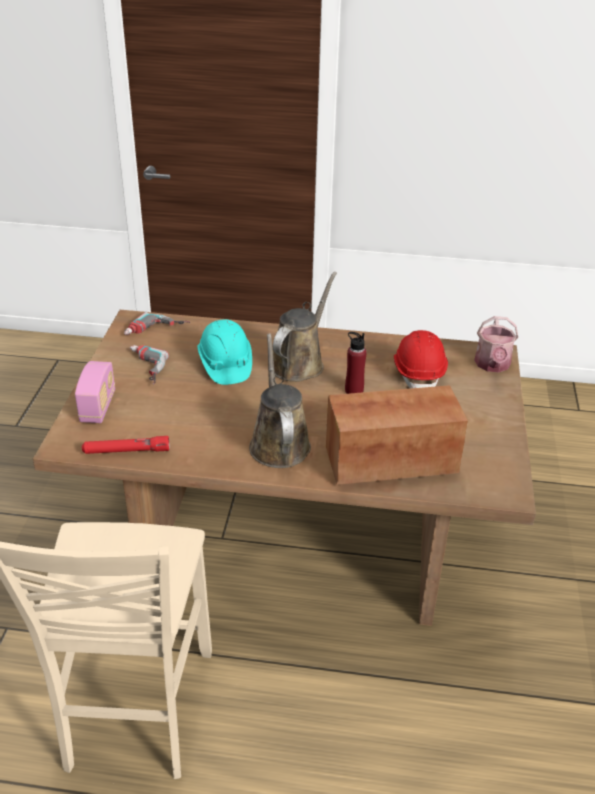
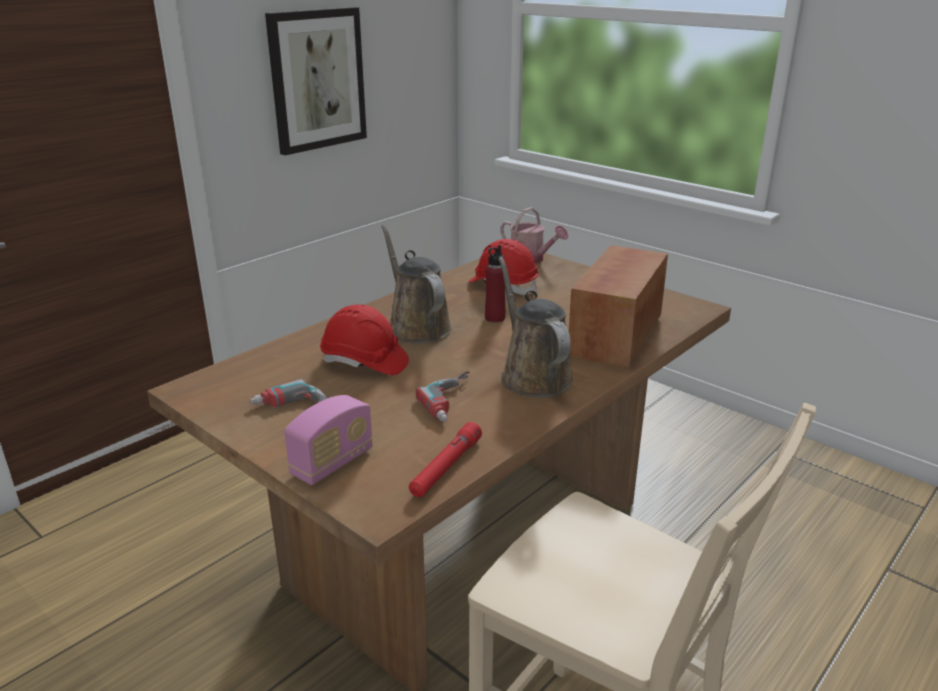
camera: 55 degrees left, 10 degrees down
(98, 407) = (332, 463): radio -> radio turned 90 degrees clockwise
(156, 331) = (236, 381): power drill -> power drill (455, 401)
(225, 365) = (364, 362): turquoise hard hat -> red hard hat
(278, 443) = (533, 376): brown watering can -> brown watering can turned 45 degrees clockwise
(472, 115) = (317, 80): none -> picture

